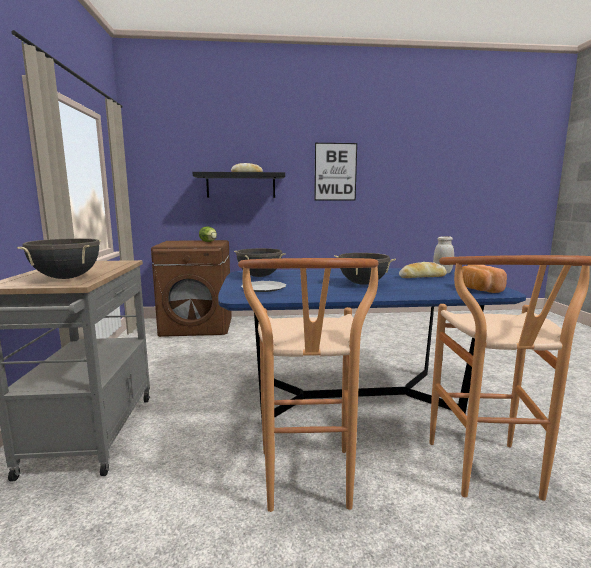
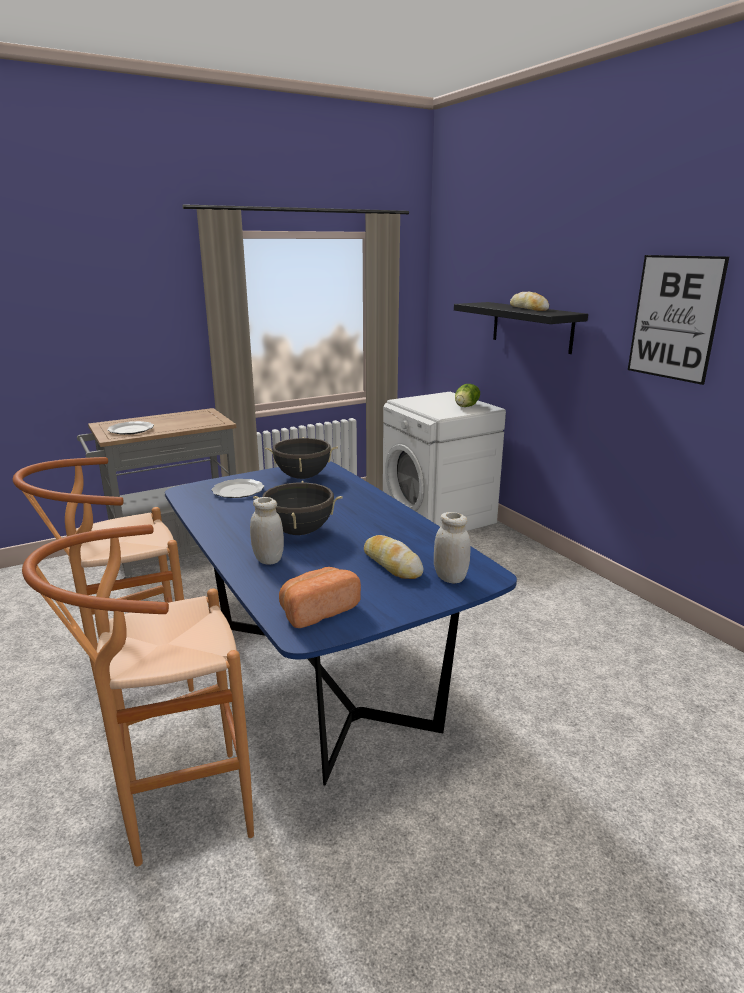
camera: 65 degrees right, 10 degrees up
(66, 278) = (131, 429): black cooking pot -> plate
(197, 326) = (436, 516): brown washing machine -> white washing machine
(403, 291) = (268, 559): none -> white jar

